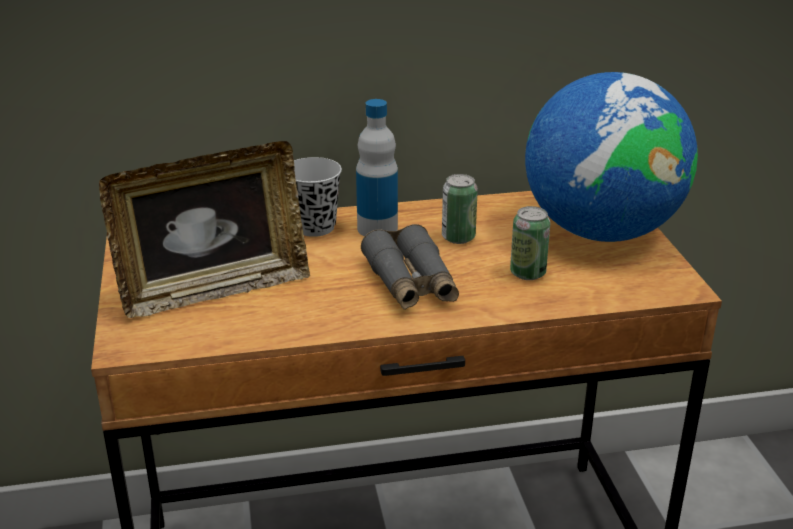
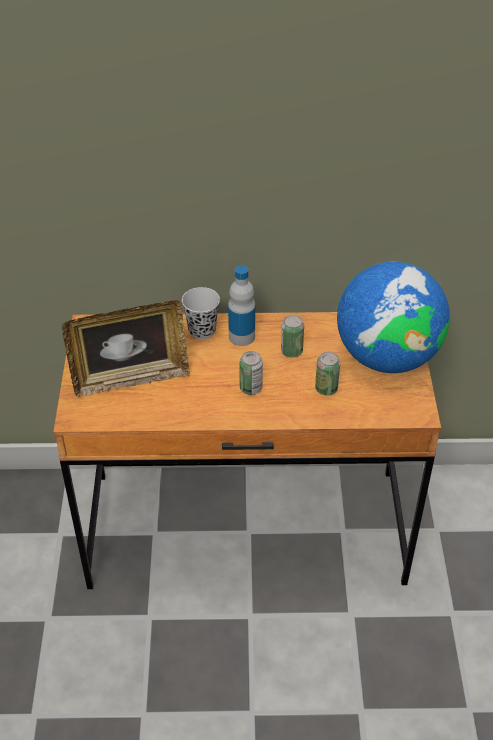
camera: 10 degrees right, 15 degrees up
(411, 283) = (251, 388): grey binoculars -> can

